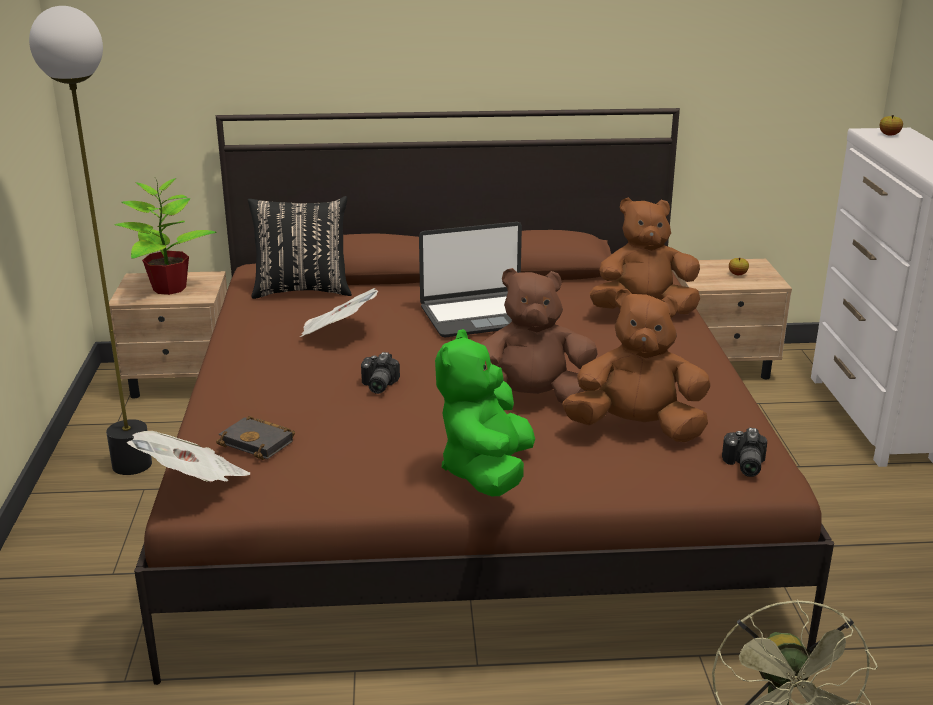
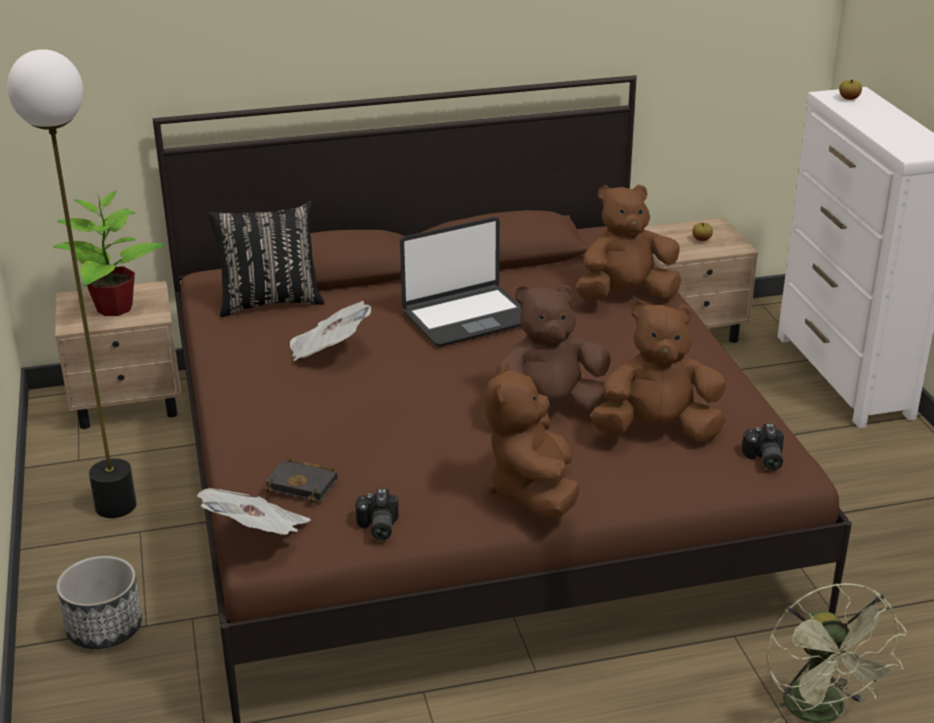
camera: 10 degrees left, 5 degrees up
(73, 571) = (104, 628): none -> planter
(377, 385) = (394, 409): camera -> camera (376, 527)
(487, 472) = (533, 492): green plush toy -> brown plush toy

